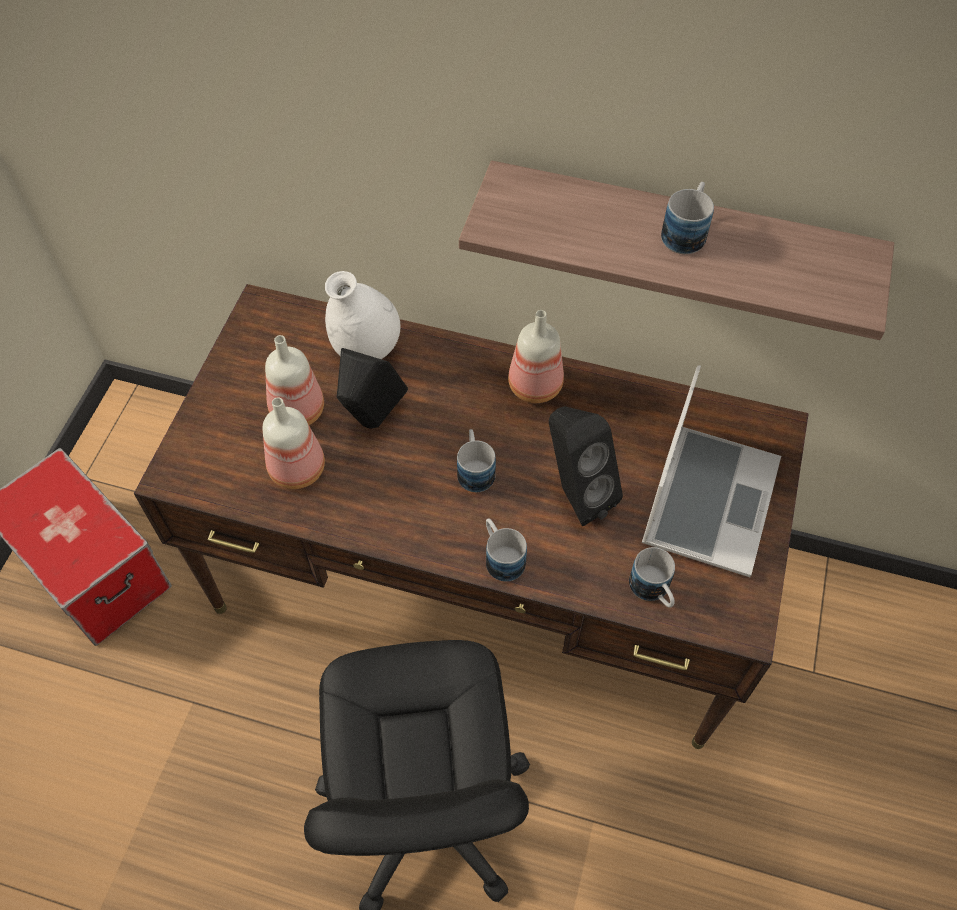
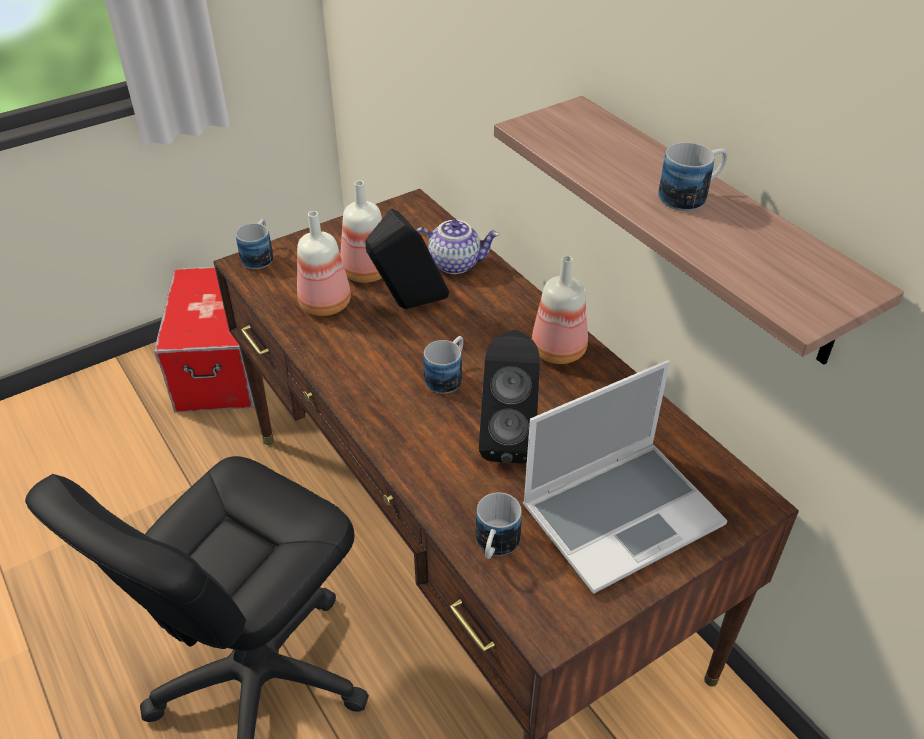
camera: 40 degrees right, 15 degrees down
(366, 350) = (455, 263): white vase -> teapot
(501, 556) = (400, 442): mug -> mug (260, 255)

